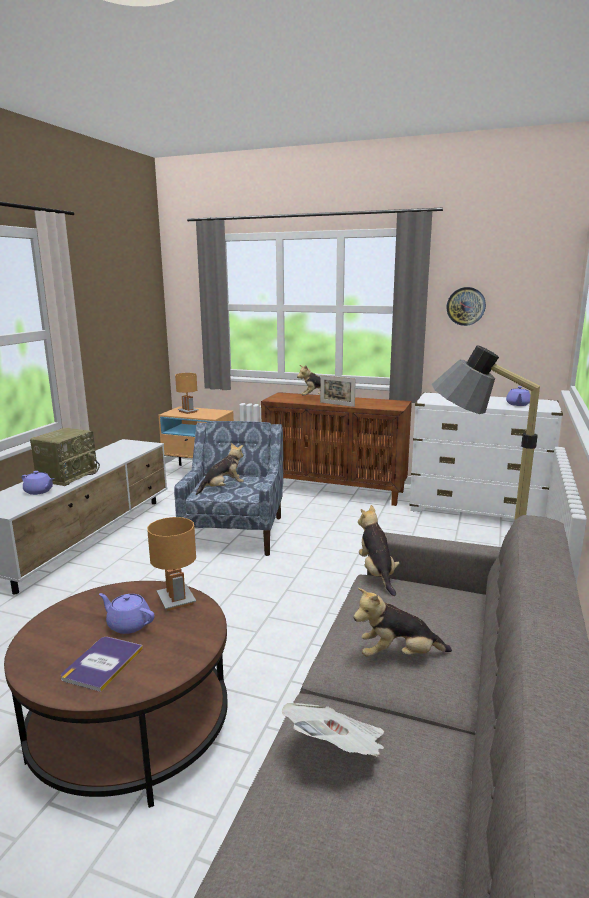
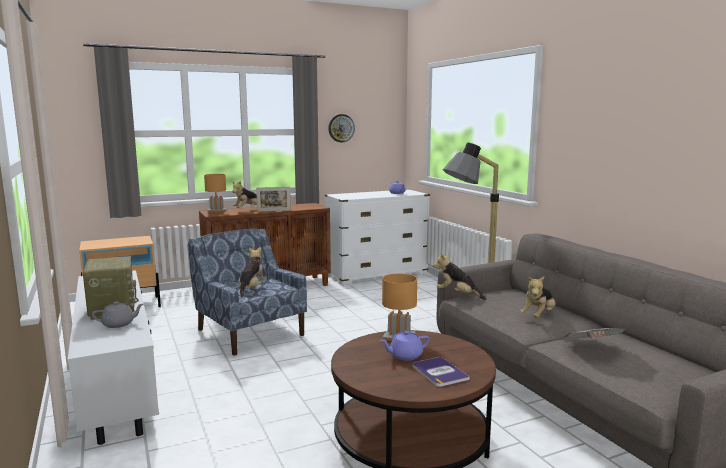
camera: 45 degrees left, 5 degrees down
(39, 491) = (119, 324): purple teapot -> grey teapot
(188, 411) = (106, 243): brown table lamp -> brown table lamp (216, 211)

